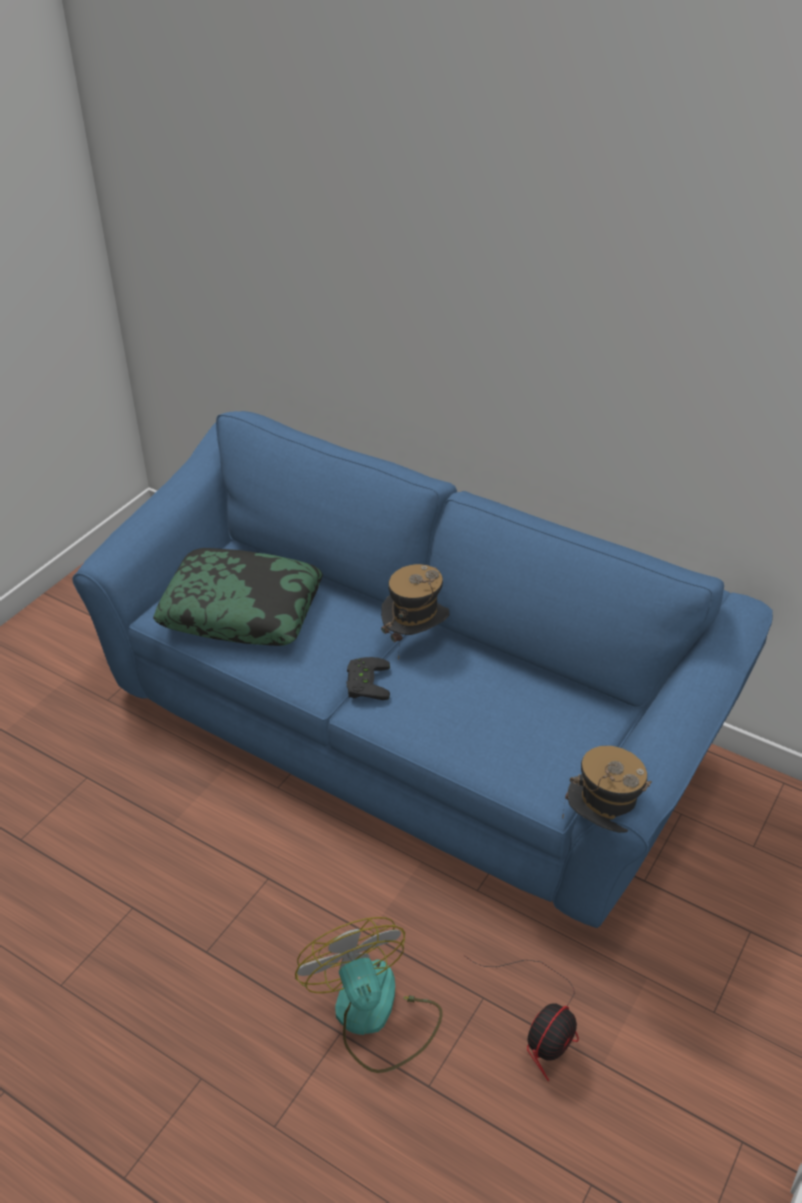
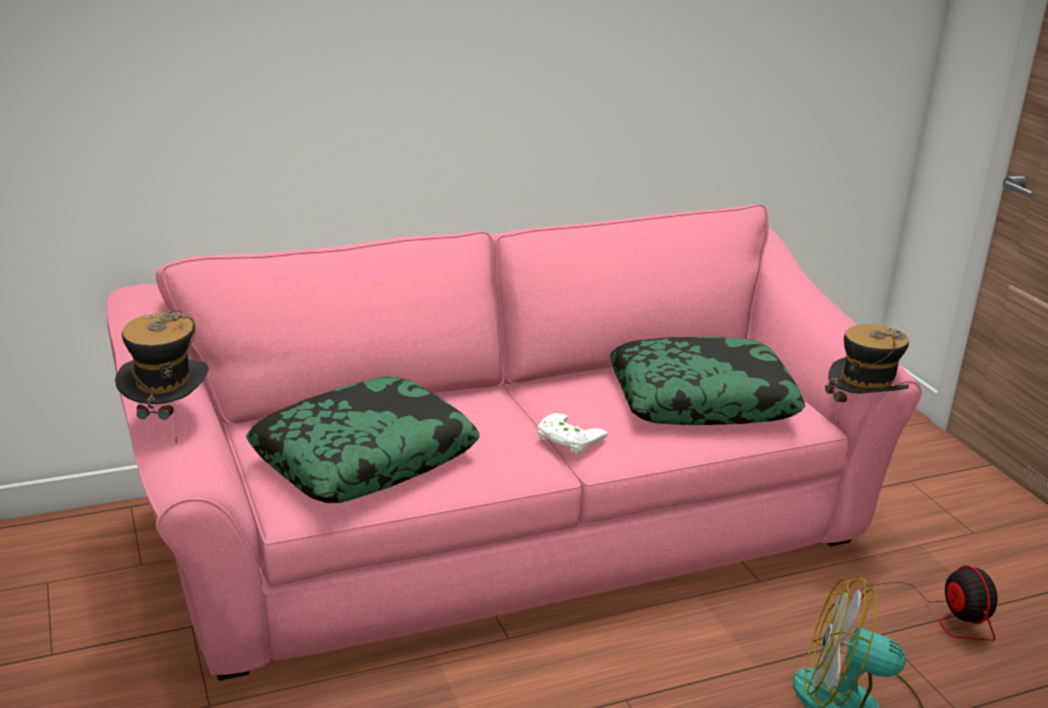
camera: 55 degrees left, 15 degrees down
(364, 682) = (567, 439): black game controller -> white game controller
(402, 722) = (514, 525): blue sofa -> pink sofa
(414, 638) = (540, 394): hat -> hat (167, 422)
(505, 722) = (701, 399): none -> pillow

